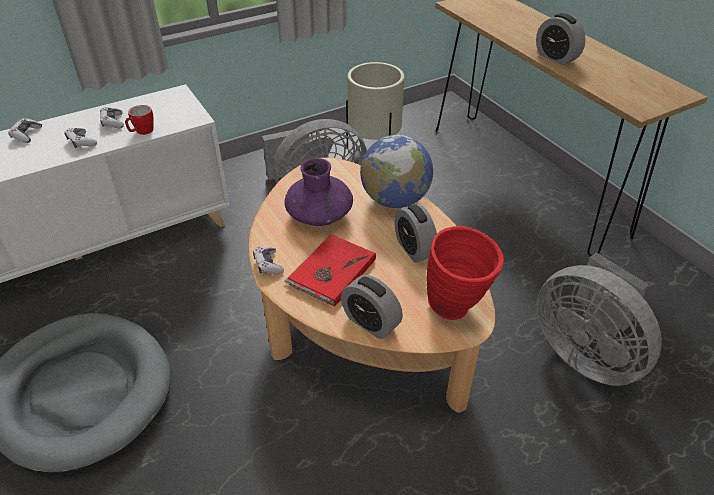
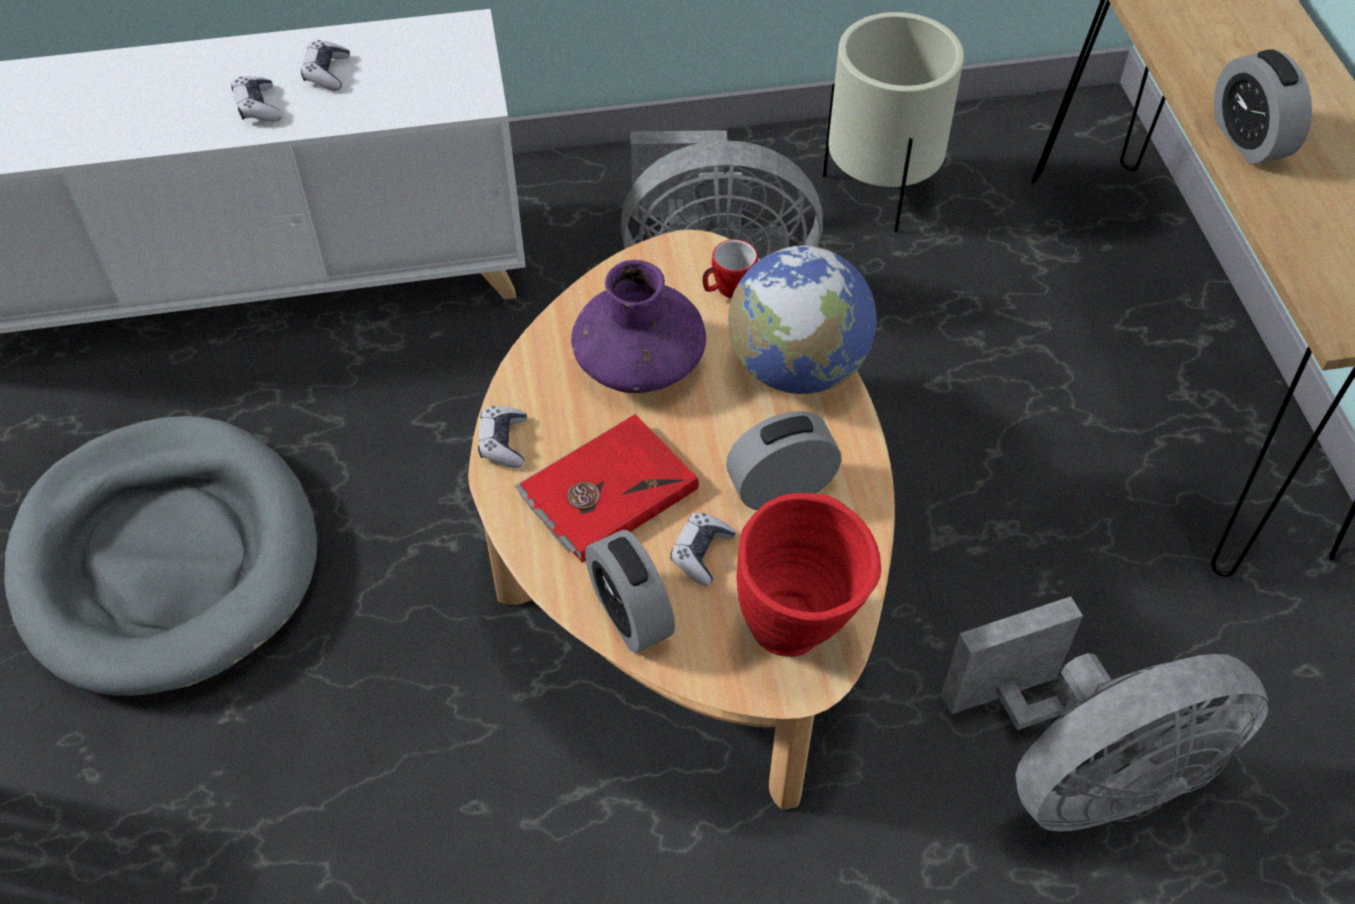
camera: 20 degrees right, 10 degrees up
(26, 134) = (173, 67): game controller -> game controller (701, 553)
(142, 132) = (369, 109): mug -> mug (727, 290)
(414, 249) = (781, 487): alarm clock -> alarm clock turned 75 degrees clockwise
(585, 353) = (1085, 774): grey fan -> grey fan turned 90 degrees counterclockwise

